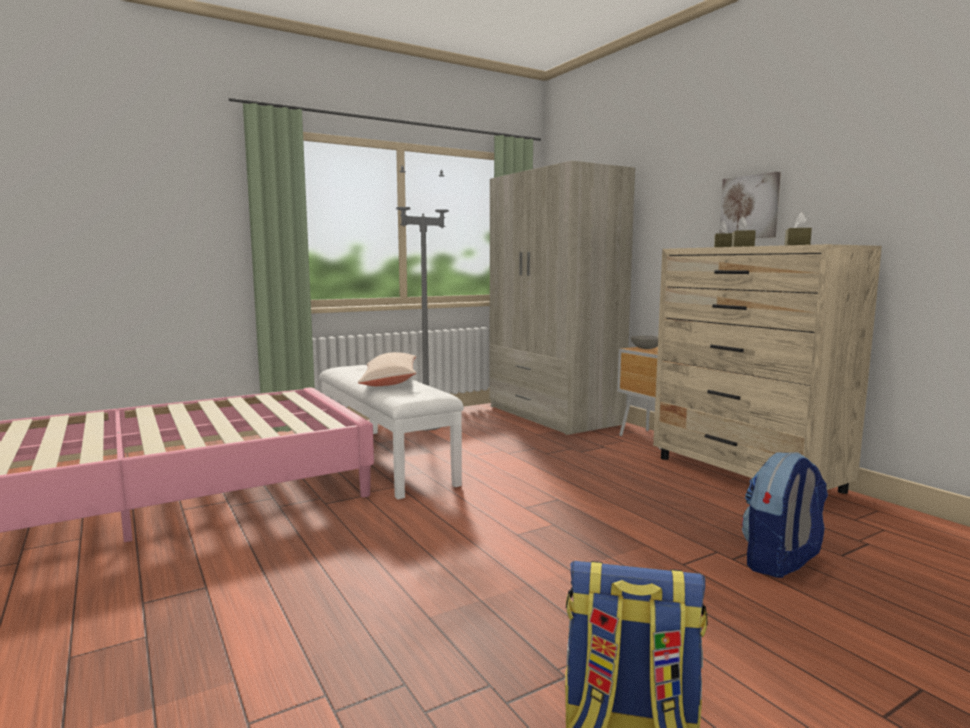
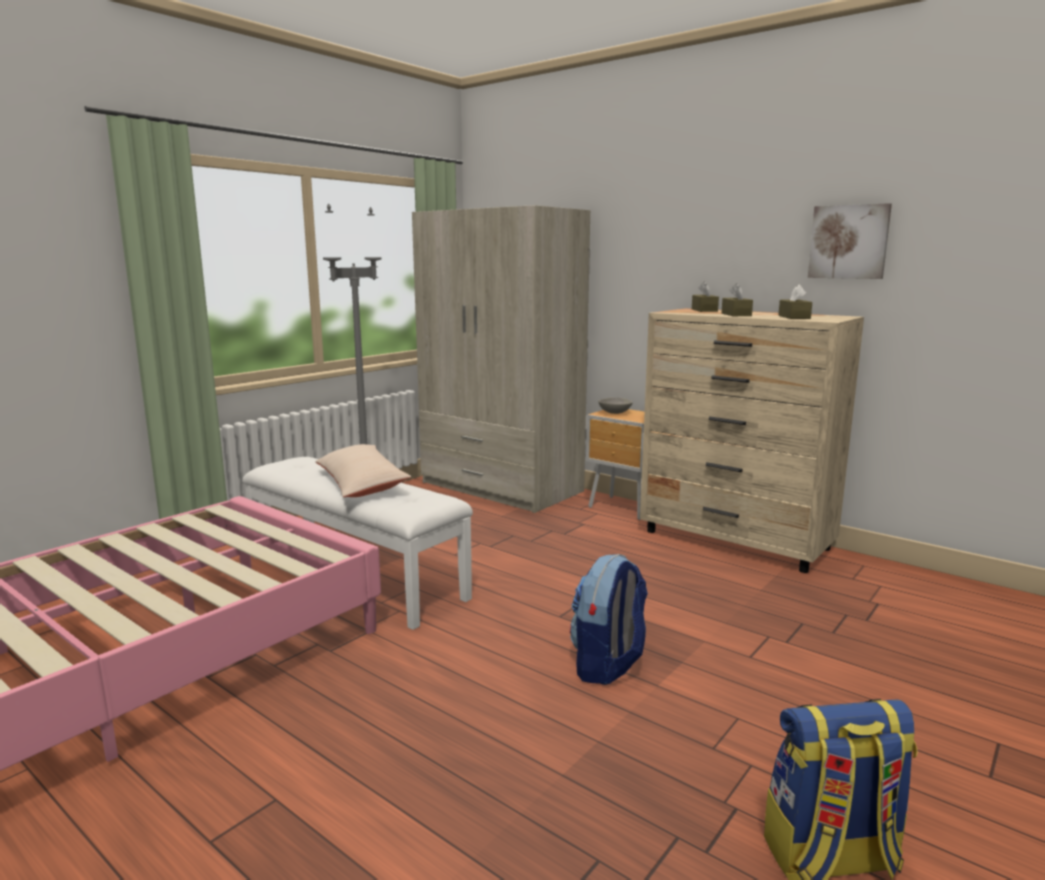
camera: 20 degrees left, 5 degrees up
(750, 207) = (726, 266): picture -> picture (849, 242)
(780, 563) = (826, 639): backpack -> backpack (608, 665)

